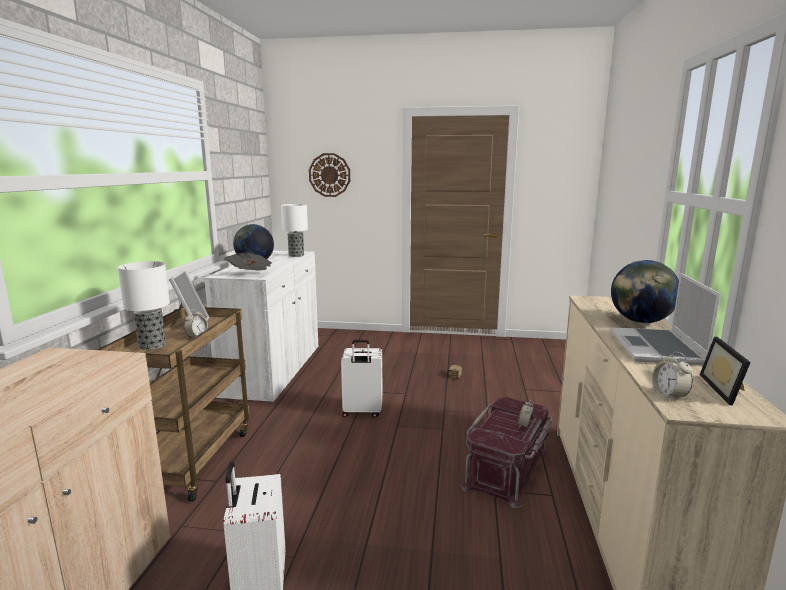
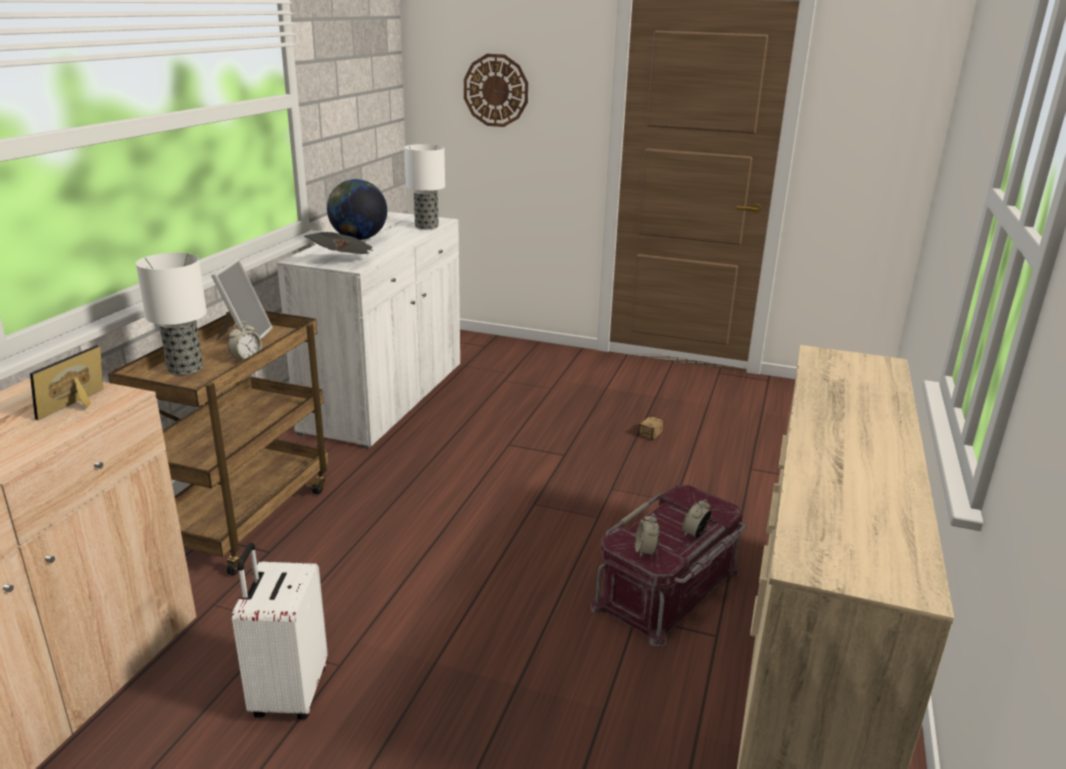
camera: 10 degrees right, 10 degrees up
(362, 412) = (491, 477): white suitcase -> none
(640, 322) = (873, 408): globe -> none
(657, 348) = (856, 461): laptop -> none
(669, 396) = (804, 542): alarm clock -> alarm clock (645, 551)
(727, 390) = (899, 544): picture frame -> picture frame (79, 406)

